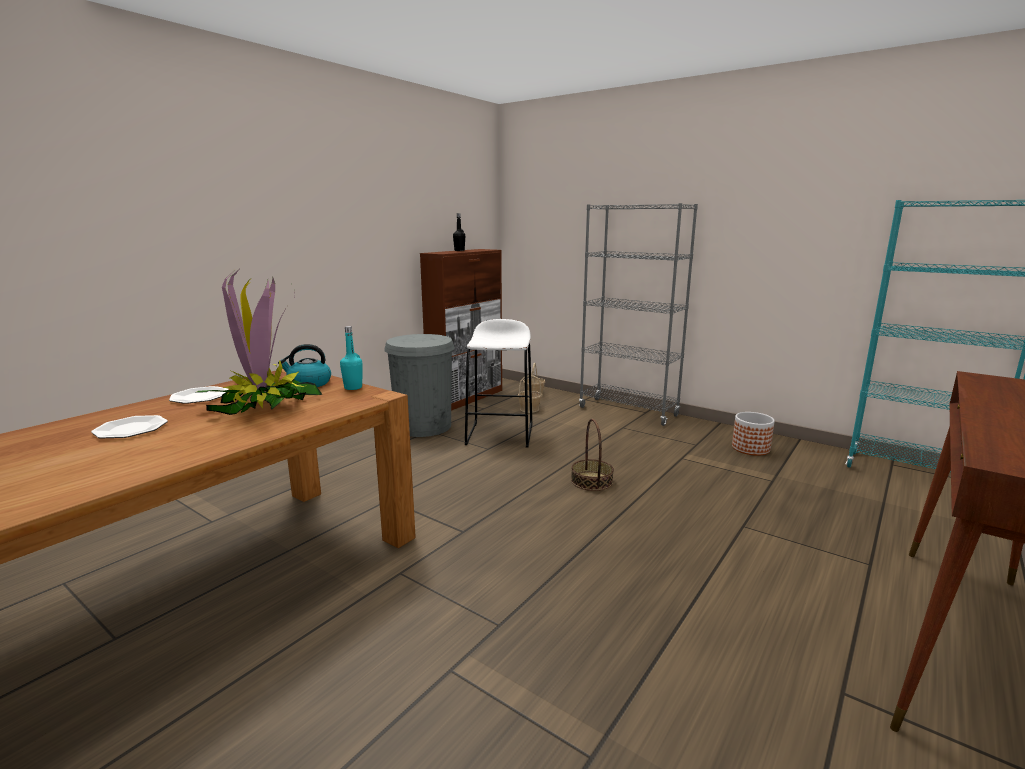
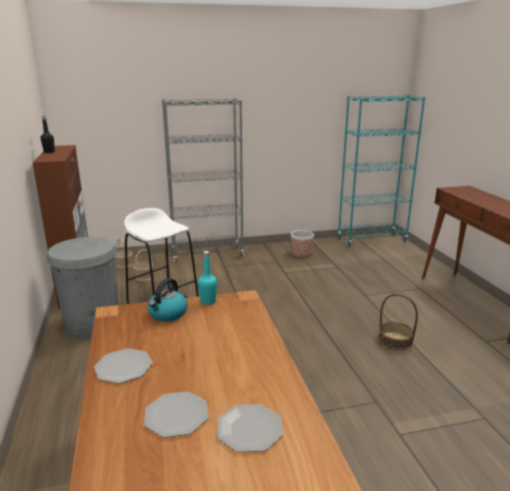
camera: 50 degrees left, 5 degrees up
(118, 456) = (249, 429): none -> plate
(265, 405) = (199, 342): potted plant -> none
(592, 481) = (271, 307): basket -> basket (395, 340)

